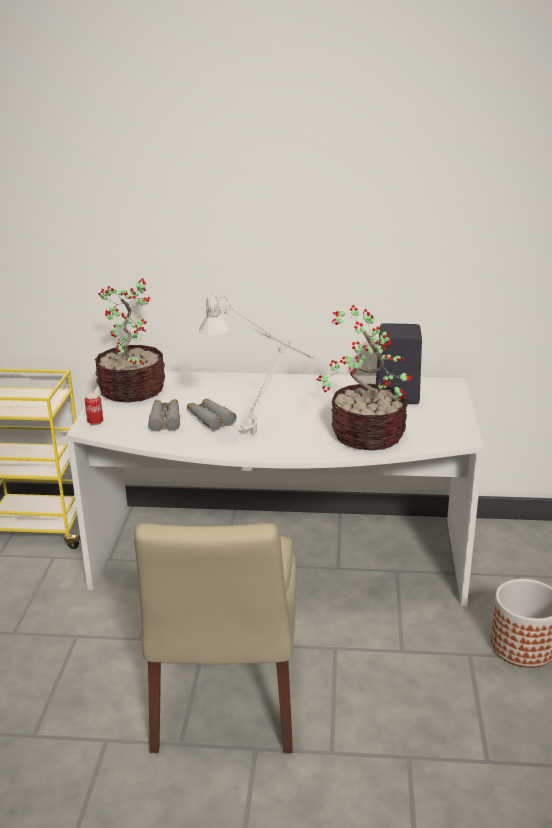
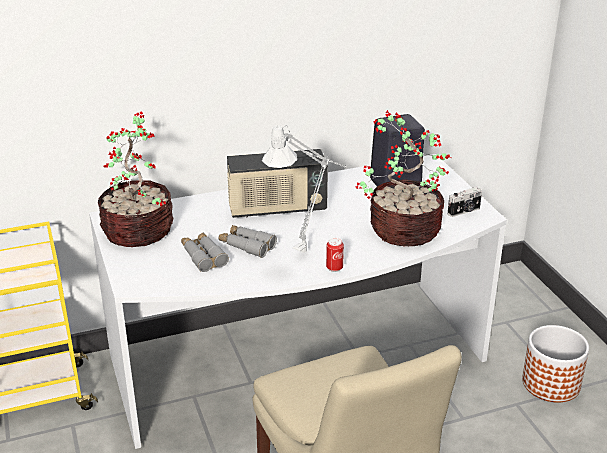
camera: 25 degrees left, 5 degrees up
(95, 422) = (133, 276): can -> can (334, 268)
(265, 395) = (277, 209): none -> radio
(445, 431) = (464, 211): none -> camera

